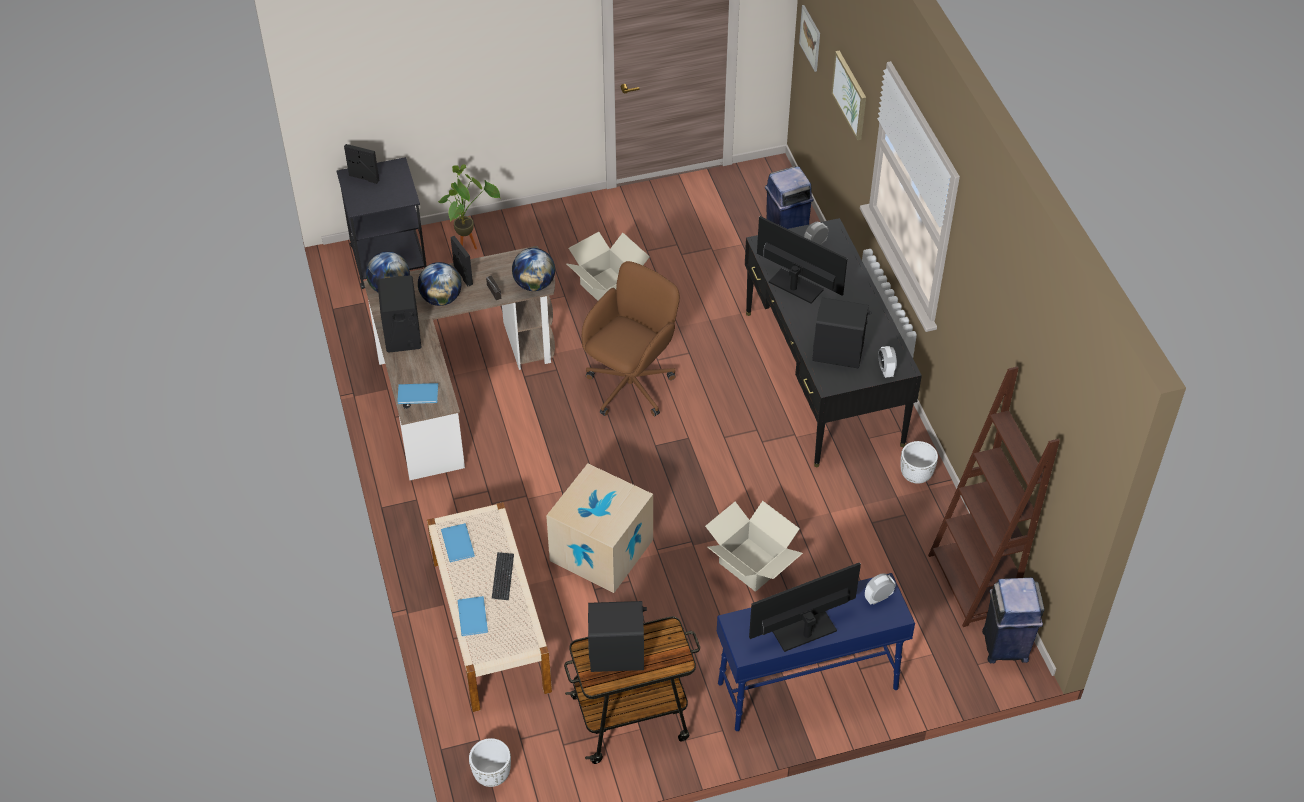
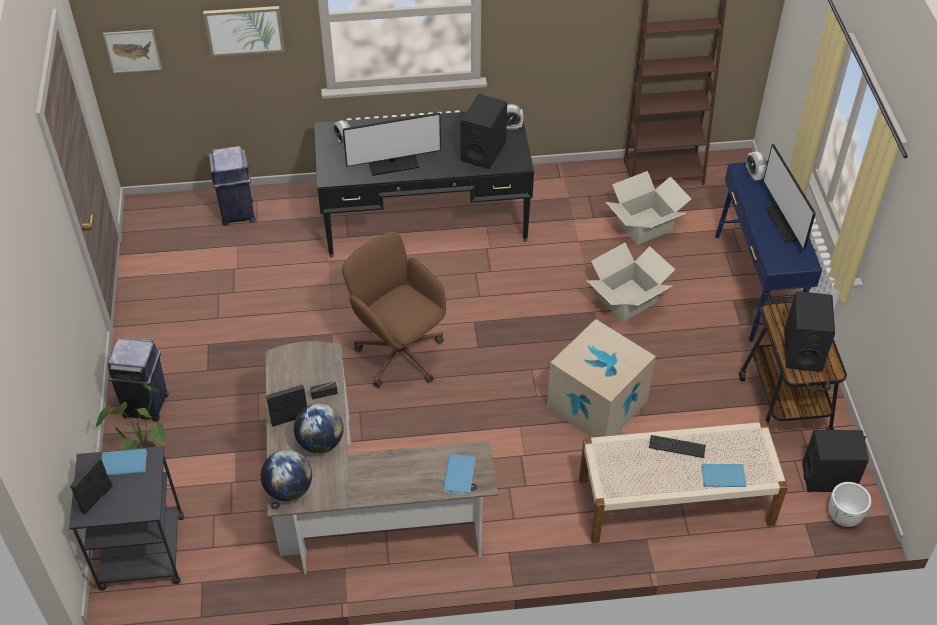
camera: 80 degrees left, 0 degrees up
(402, 334) = (365, 483): black speaker -> black speaker (828, 478)
(458, 542) = (630, 479): blue book -> blue book (122, 462)
(534, 284) = (324, 359): globe -> none
(609, 288) = (259, 355): cardboard box -> cardboard box (644, 225)
(796, 286) = (393, 164): monitor -> monitor turned 150 degrees counterclockwise
(916, 476) = (549, 182): white planter -> none
(1005, 646) = (724, 166): blue trash can -> blue trash can (147, 405)

